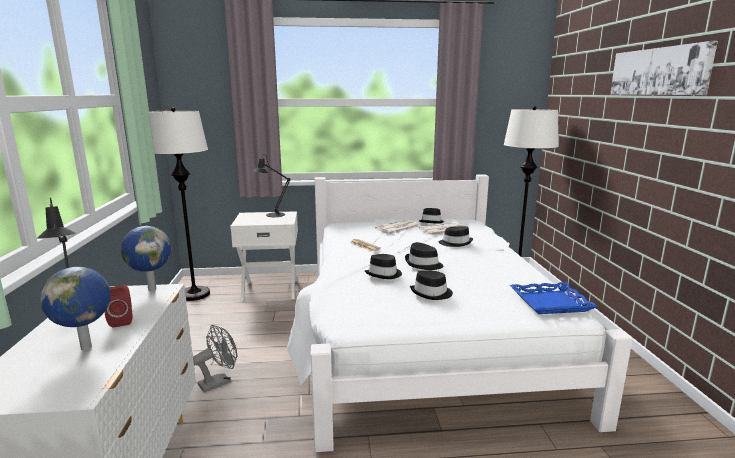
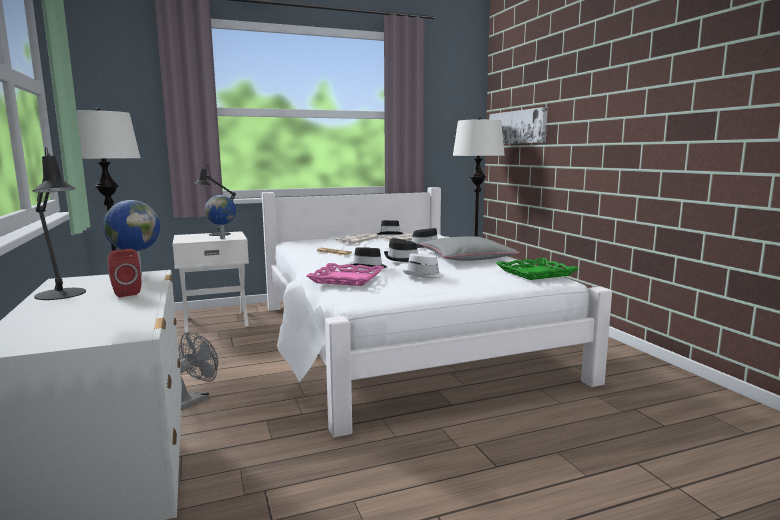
camera: 15 degrees left, 5 degrees down
(88, 347) = (104, 309): globe -> globe (223, 238)
(353, 291) = (346, 279): none -> pink tray
(431, 293) = (424, 275): black hat -> white hat
(490, 266) = (466, 257): none -> grey pillow
(550, 302) = (535, 273): blue tray -> green tray
(658, 71) = (594, 73): picture -> picture (517, 127)

